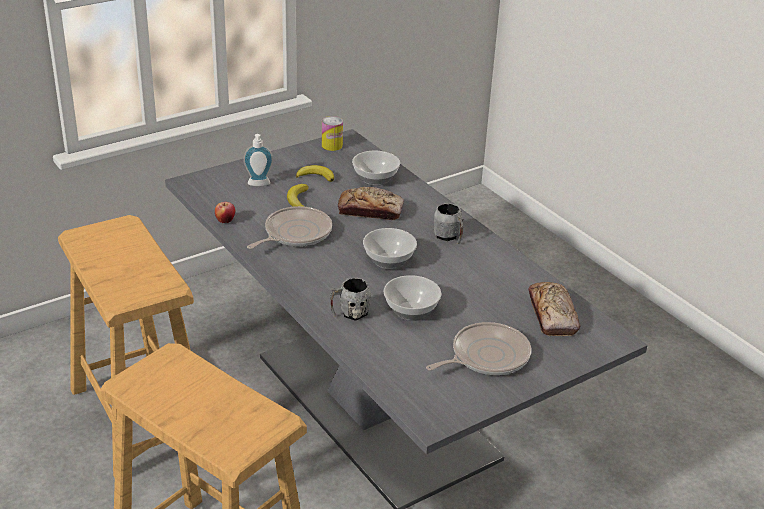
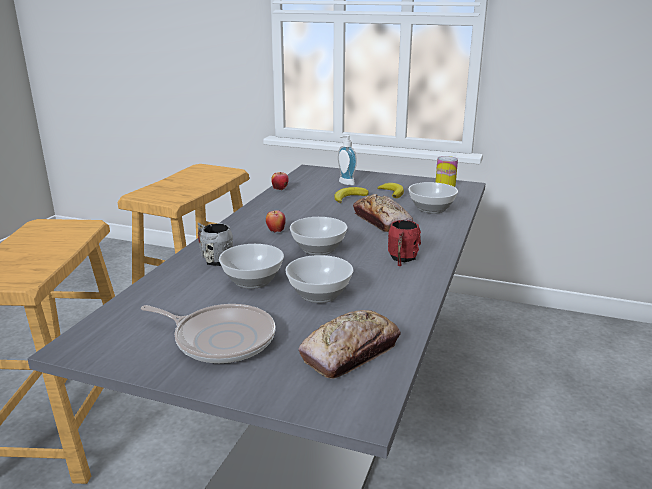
camera: 55 degrees right, 10 degrees down
(295, 233) = (300, 210): frying pan -> none
(327, 264) = (275, 231): none -> apple
(449, 237) = (401, 259): grey mug -> red mug
(464, 293) = (318, 294): none -> bowl

